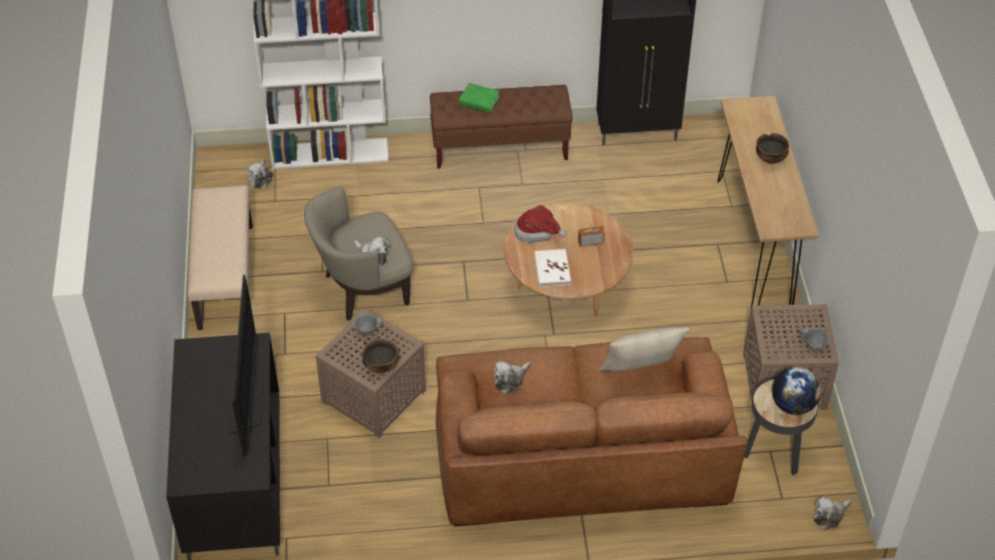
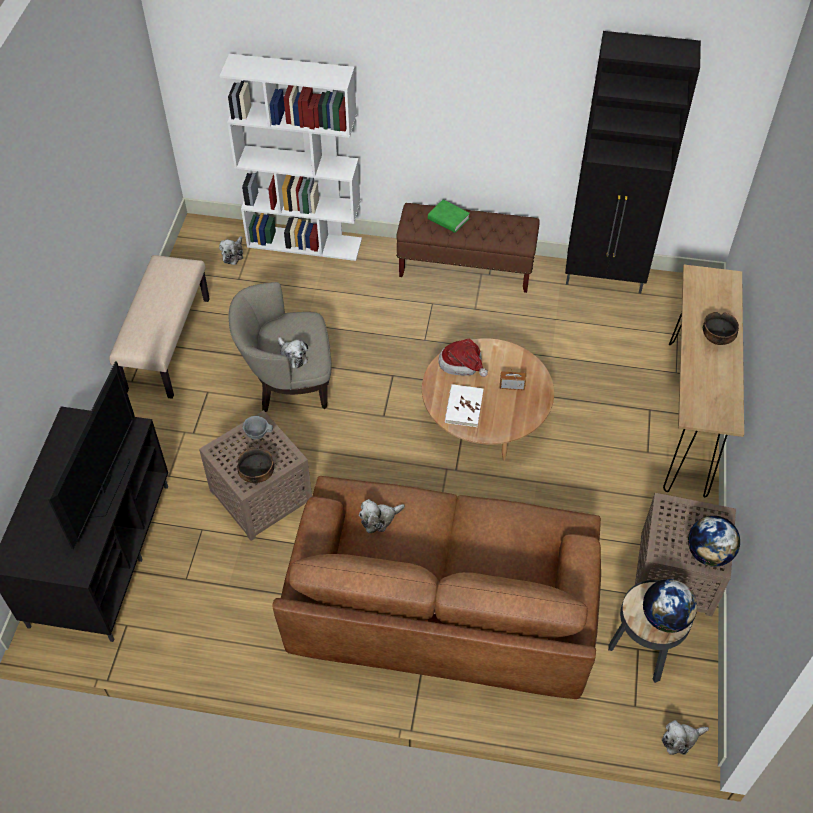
camera: 15 degrees right, 5 degrees up
(641, 373) = (514, 542): beige pillow -> none
(813, 346) = (708, 553): grey bowl -> globe

